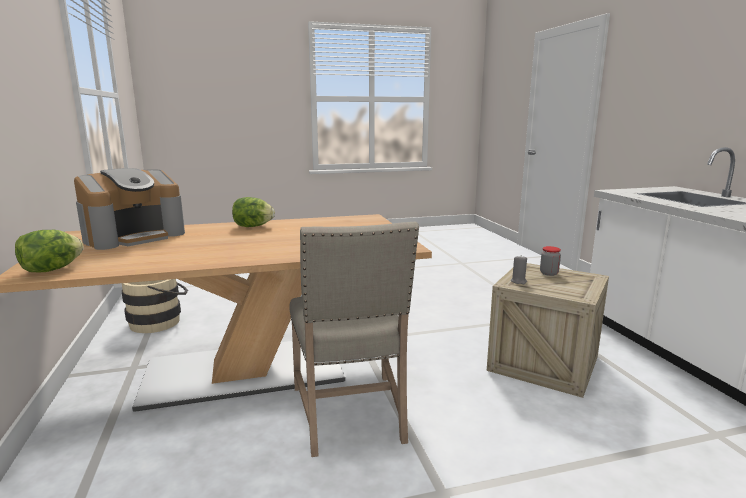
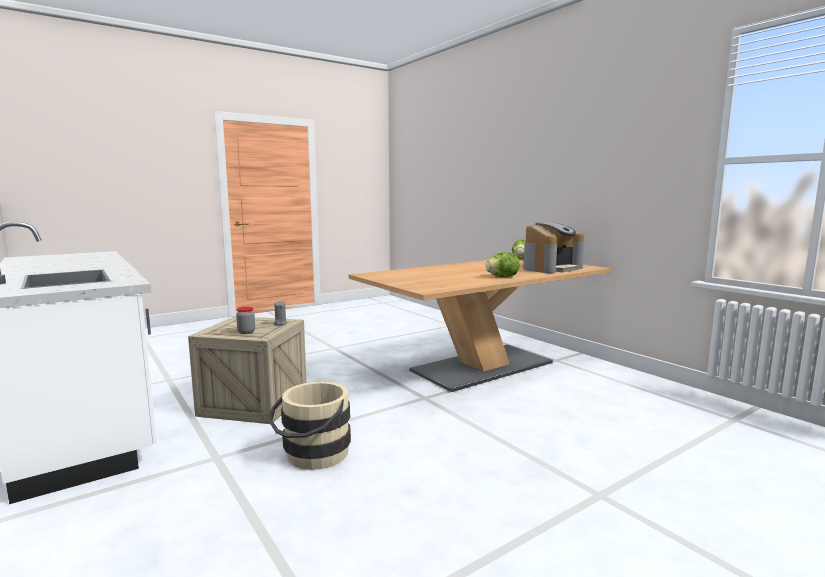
camera: 160 degrees right, 5 degrees down
(134, 236) = (552, 268): coffee machine -> coffee machine turned 150 degrees counterclockwise
(160, 321) = (622, 385): beige bucket -> beige bucket (313, 456)
(351, 415) = (392, 360): beige chair -> none

